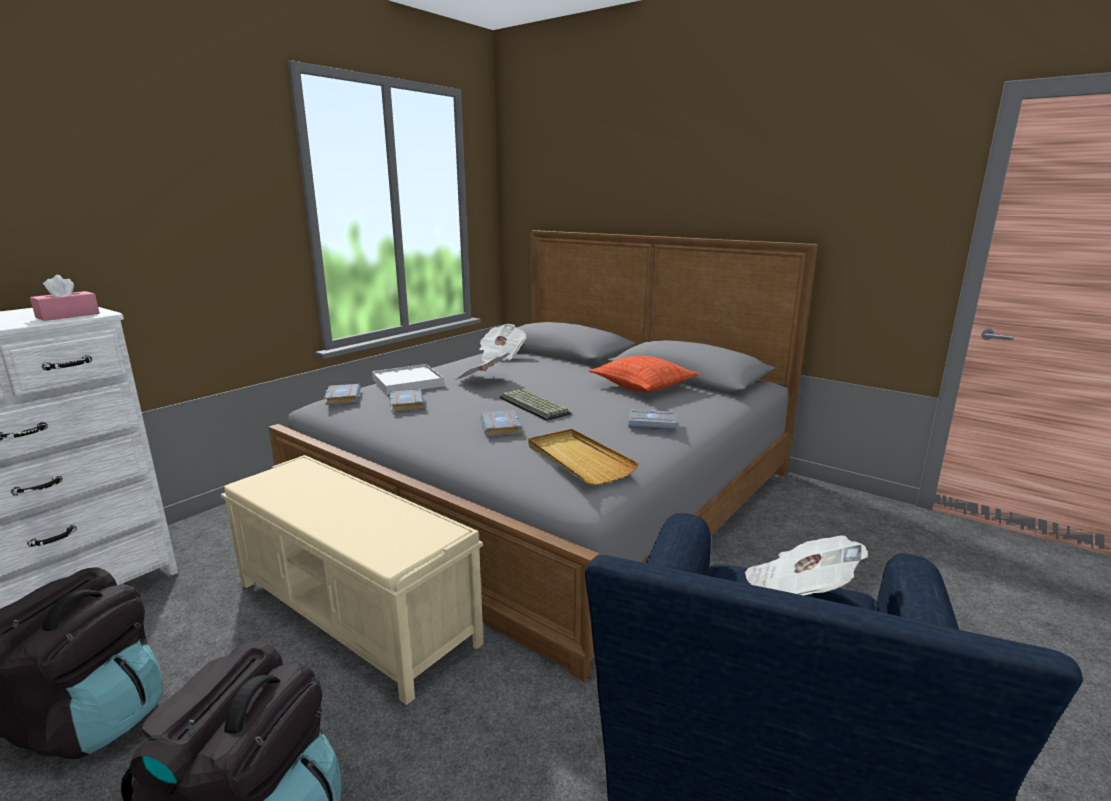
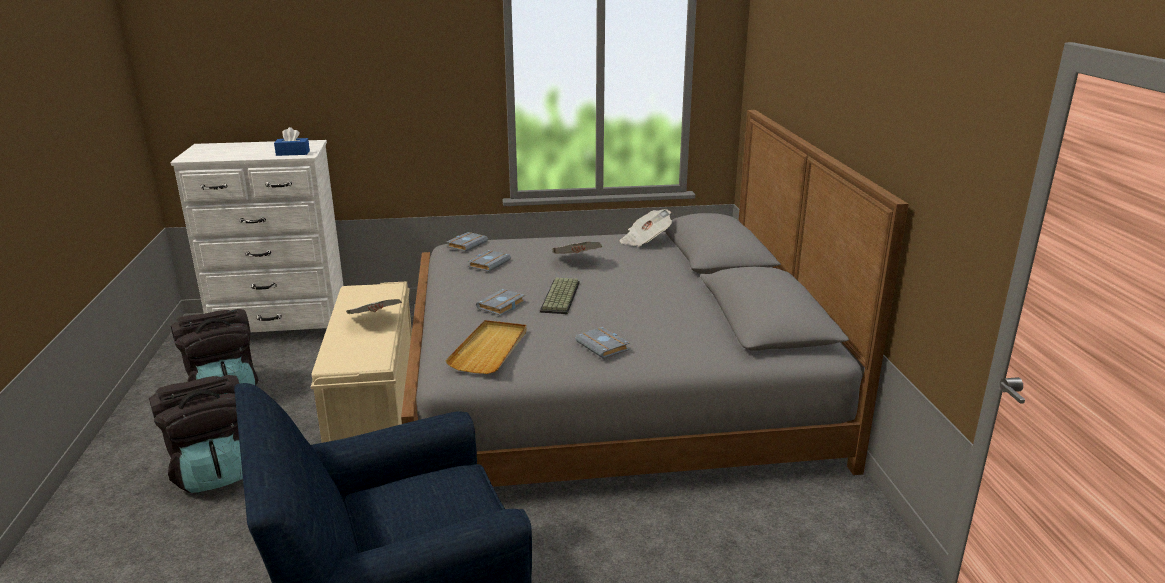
camera: 45 degrees right, 5 degrees up
(68, 315) = (293, 153): pink tissue box -> blue tissue box
(408, 382) = (527, 245): white tray -> none
(643, 386) = (685, 312): orange pillow -> none
(797, 592) = (458, 498): newspaper -> newspaper (375, 321)

